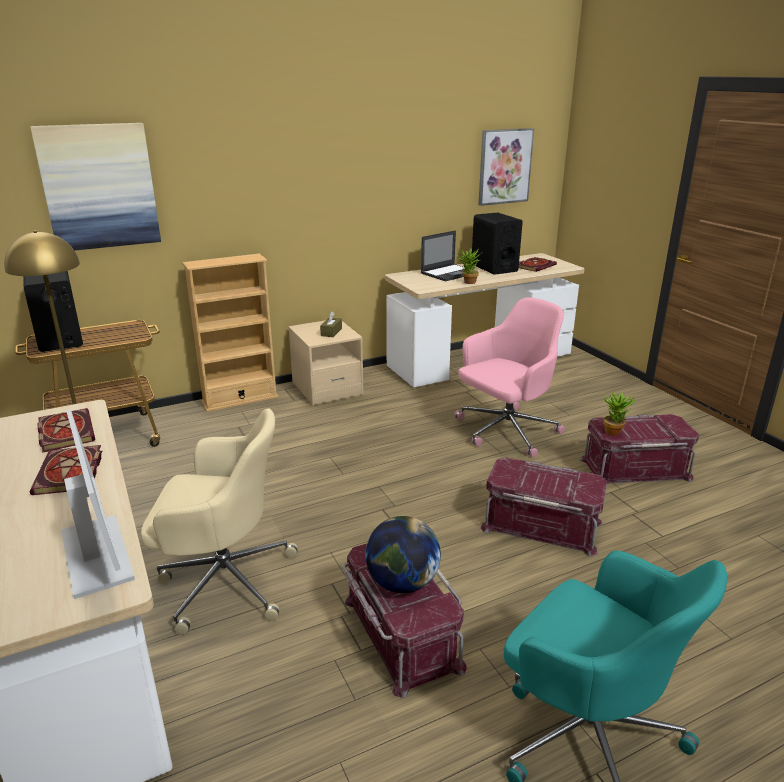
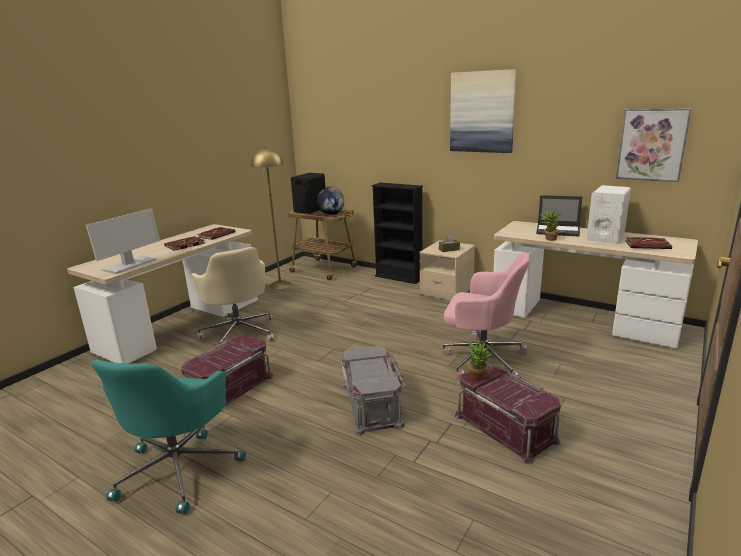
camera: 60 degrees right, 5 degrees down
(99, 187) = (348, 133): picture -> picture (482, 112)
(240, 399) = (398, 277): beige bookcase -> black bookcase
(402, 583) = (224, 355): globe -> globe (331, 214)
(494, 268) = (605, 237): black speaker -> white speaker
(542, 524) = (373, 404): red storage box -> grey storage box

